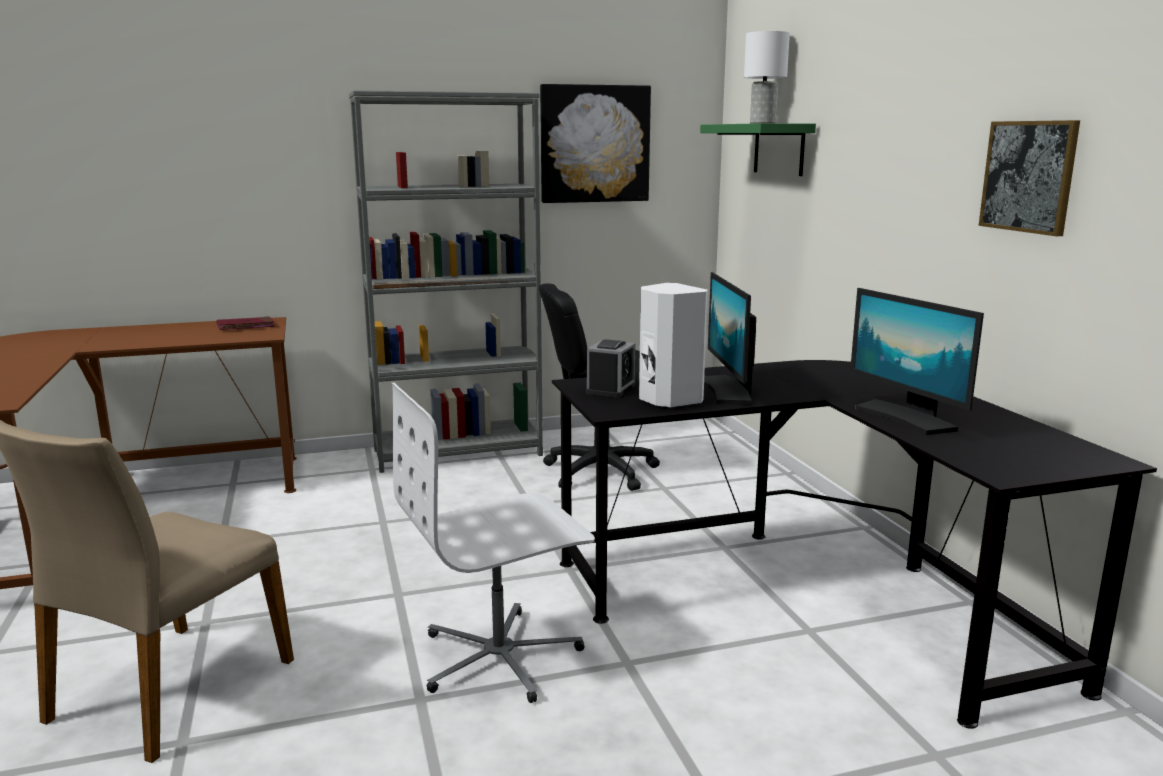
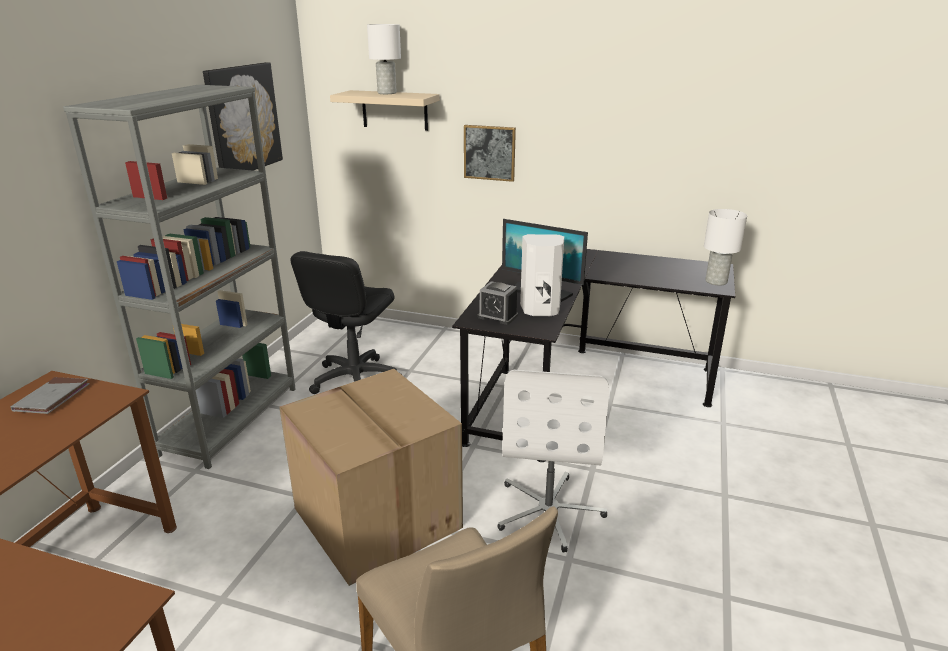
camera: 55 degrees left, 10 degrees up
(245, 326) = (52, 398): red book -> grey book
(384, 562) = (374, 517): none -> cardboard box
(611, 389) = (497, 316): alarm clock -> alarm clock turned 150 degrees clockwise
(779, 149) = (394, 110): green shelf -> beige shelf
(906, 418) = (632, 275): monitor -> none
(1029, 176) = (642, 132): picture -> picture (489, 152)
(1030, 467) = (716, 281): none -> white table lamp

